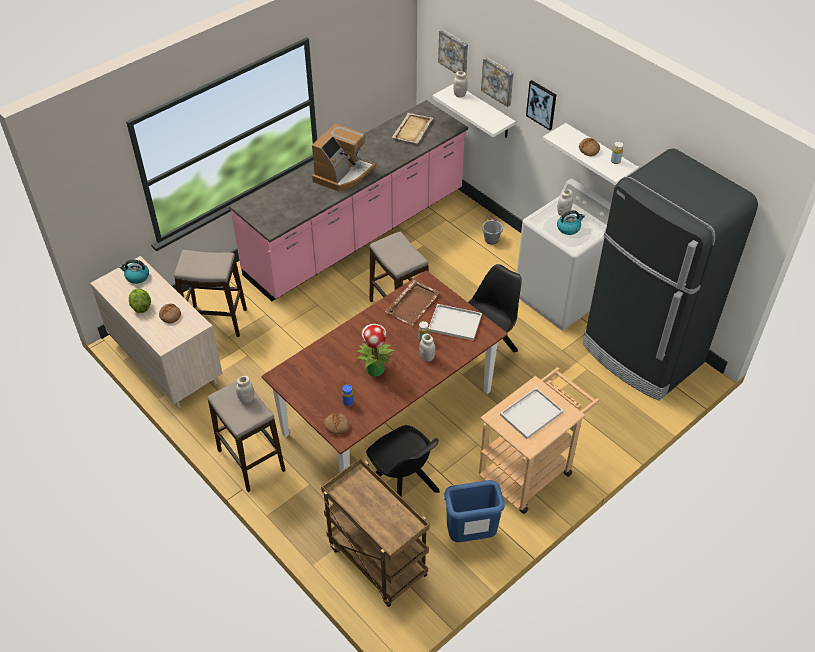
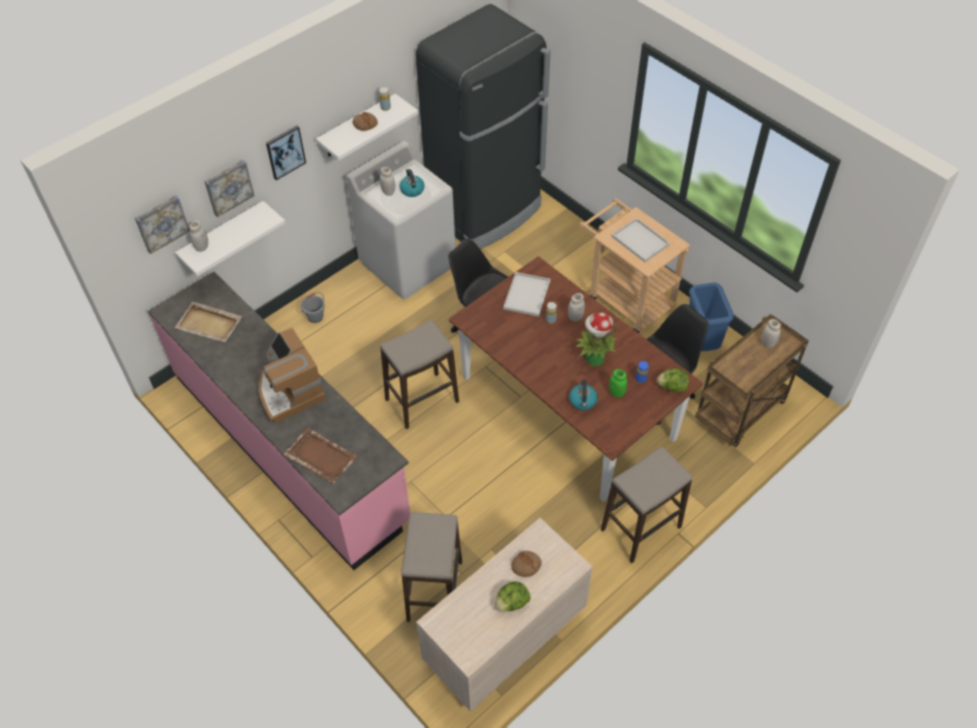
camera: 90 degrees left, 5 degrees up
(137, 277) = (457, 618): kettle -> kettle (583, 401)
(246, 399) = (643, 472): white jar -> white jar (768, 343)
(333, 383) = (616, 392): none -> green jar
(336, 426) = (672, 387): bread -> lettuce
(343, 174) = (289, 391): coffee machine -> coffee machine turned 150 degrees counterclockwise
(413, 303) = (500, 329): brown tray -> brown tray (320, 456)

